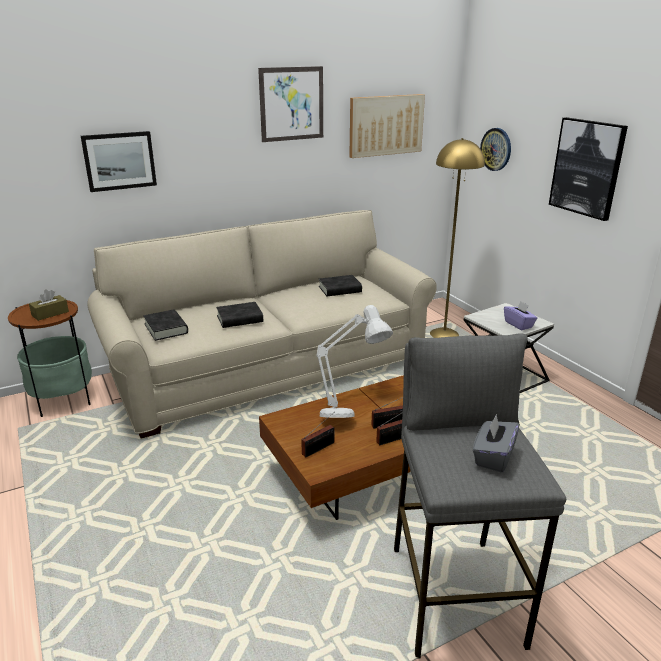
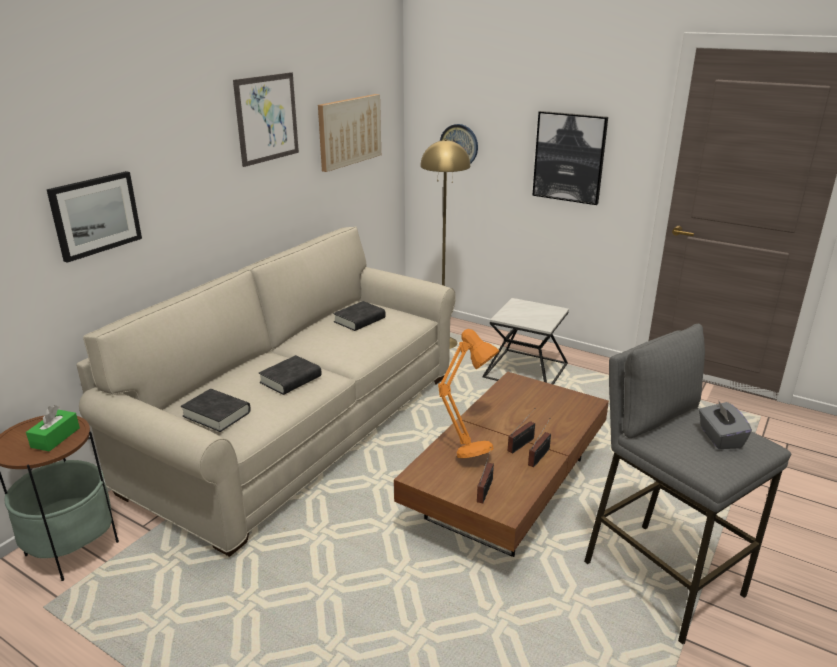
camera: 30 degrees left, 0 degrees up
(50, 313) = (55, 437): brown tissue box -> green tissue box
(350, 406) = (469, 439): grey table lamp -> orange table lamp
(518, 324) = (543, 316): purple tissue box -> none

